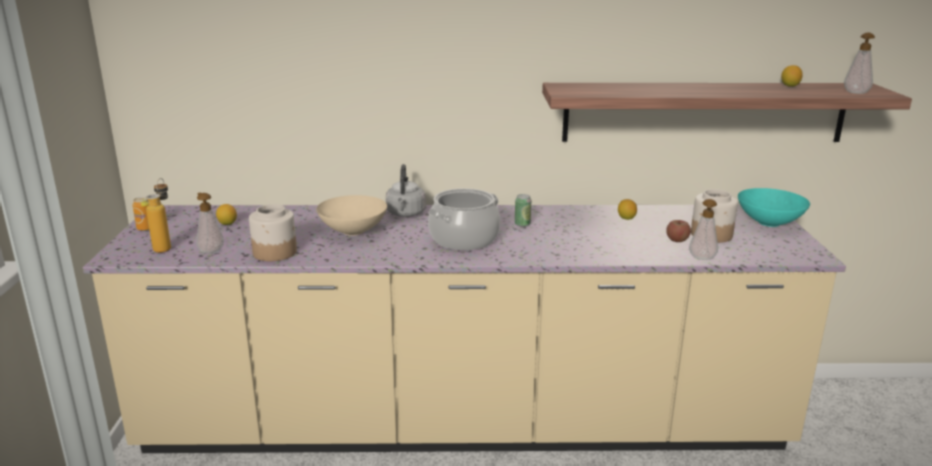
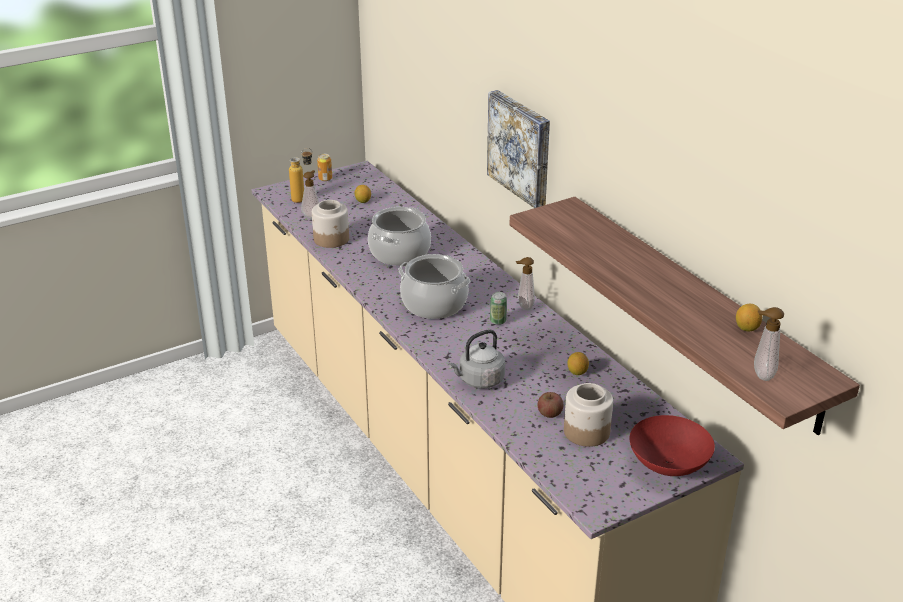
camera: 60 degrees right, 10 degrees up
(354, 231) = (400, 253): beige bowl -> cooking pot
(405, 214) = (460, 261): grey kettle -> grey kettle (479, 380)
(454, 68) = (521, 147): none -> picture
(702, 259) = (514, 436): soap dispenser -> soap dispenser (523, 307)
(769, 222) = (670, 466): turquoise bowl -> red bowl

